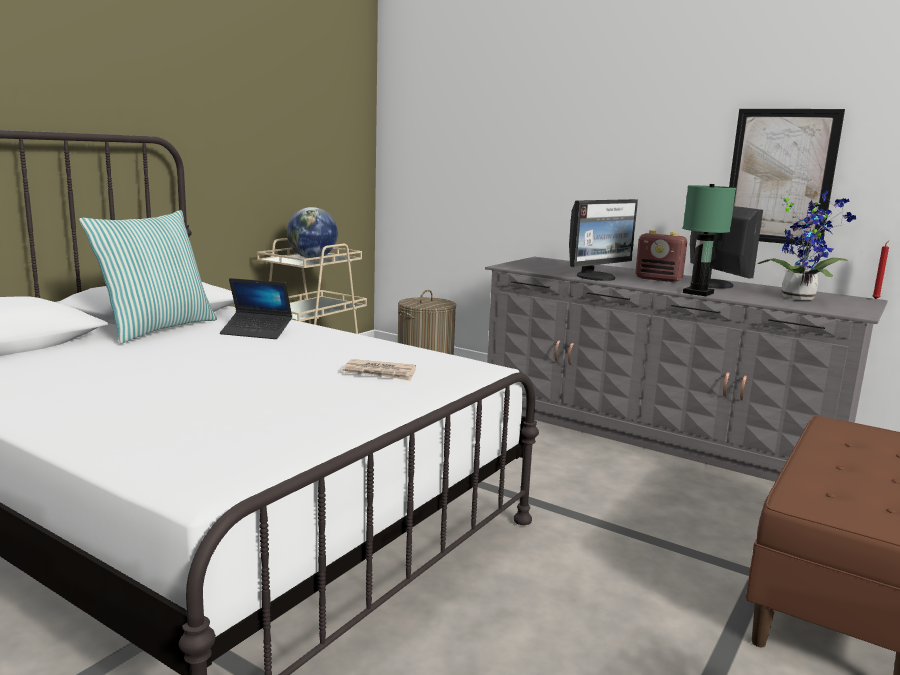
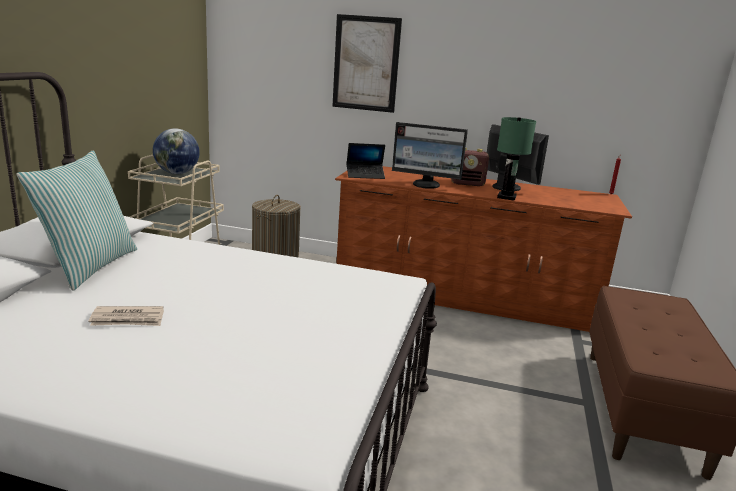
camera: 20 degrees left, 5 degrees up
(257, 332) = (187, 261): laptop -> laptop (365, 175)
(380, 373) = (331, 297): newspaper -> newspaper (128, 319)
(597, 277) = (426, 185): monitor -> monitor turned 75 degrees clockwise
(654, 431) = (463, 294): grey dresser -> brown dresser
(780, 177) = (548, 107): picture -> picture (366, 64)
(800, 298) = (569, 197): potted plant -> none

